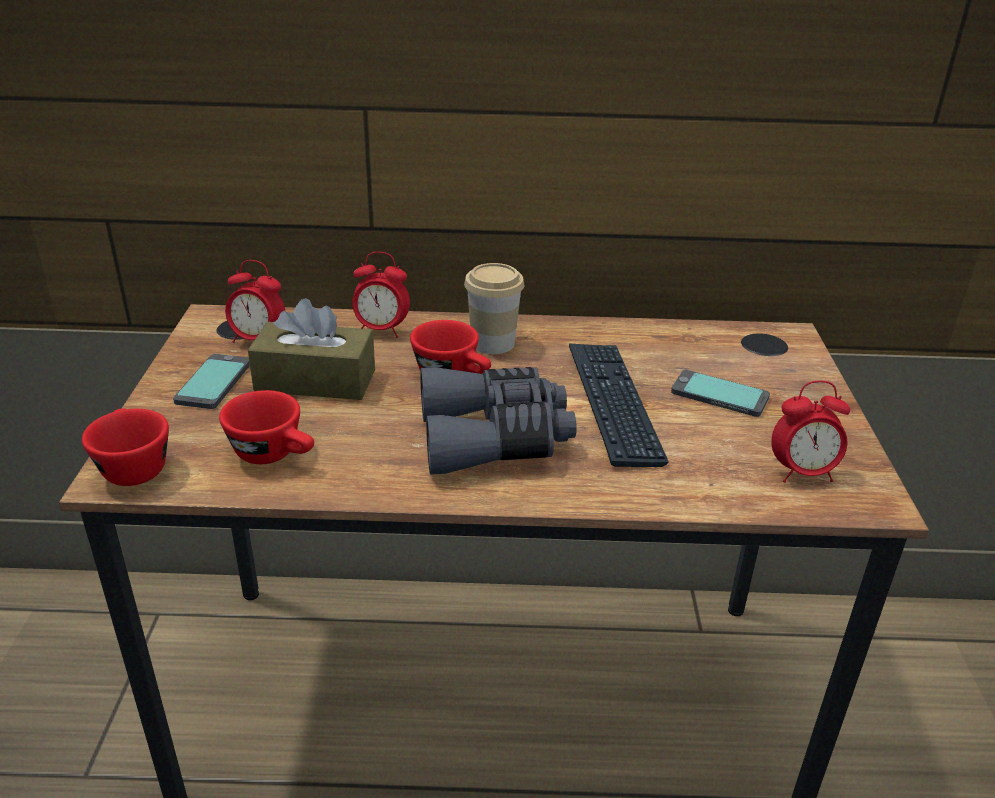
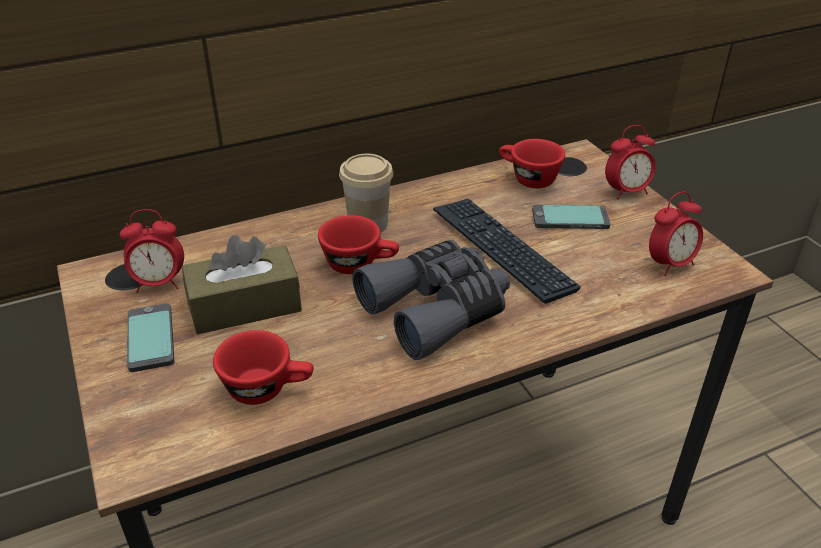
camera: 25 degrees left, 5 degrees up
(132, 466) = (142, 447): red cup -> red cup (527, 178)
(381, 331) = (264, 240): alarm clock -> alarm clock (626, 192)

